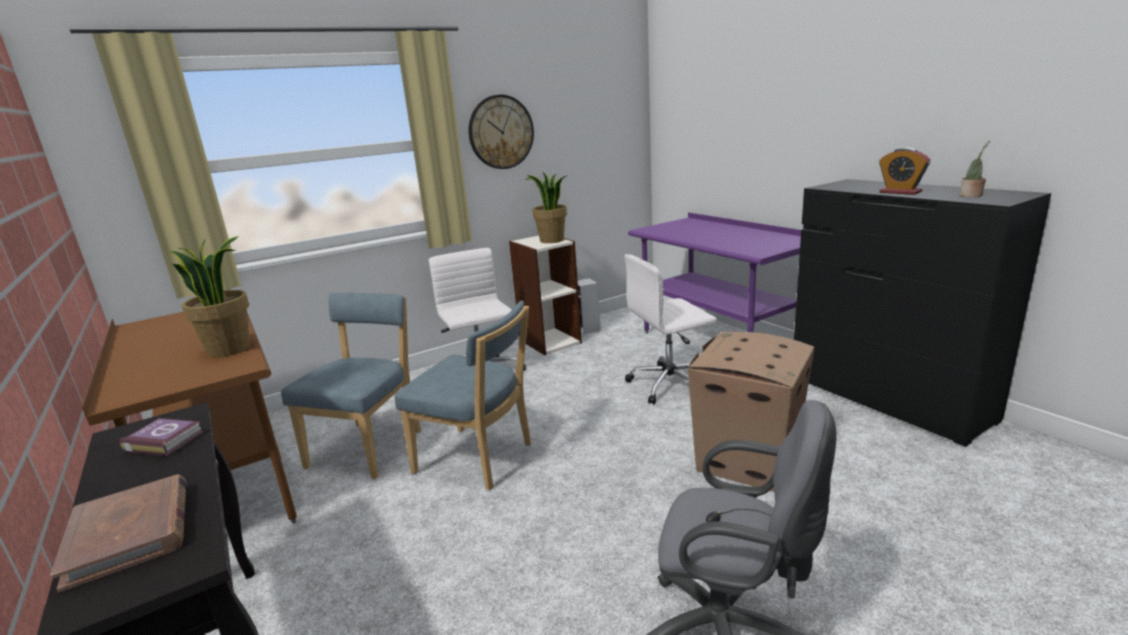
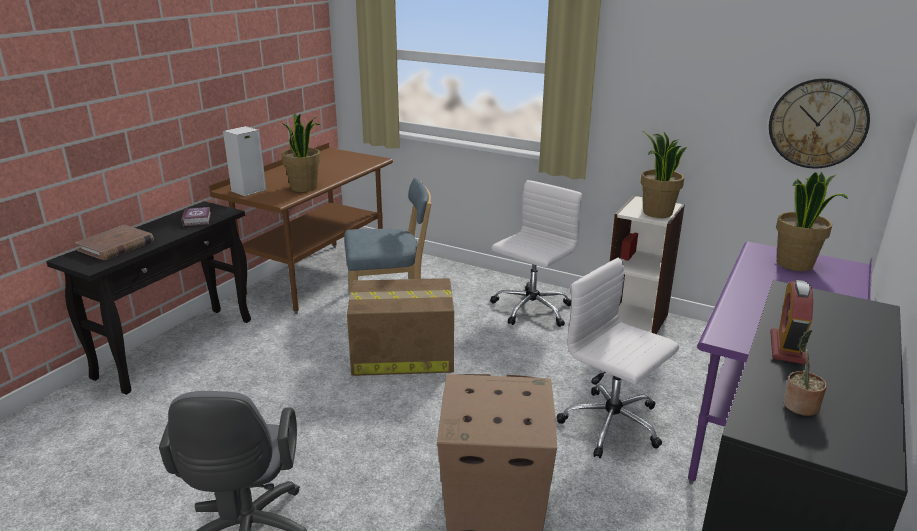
camera: 60 degrees right, 5 degrees up
(478, 459) = (401, 355): blue chair -> cardboard box
(501, 132) = (657, 74): wall clock -> wall clock (817, 123)
(588, 329) = (692, 335): speaker -> speaker (248, 191)
(674, 227) = (795, 264): none -> potted plant

